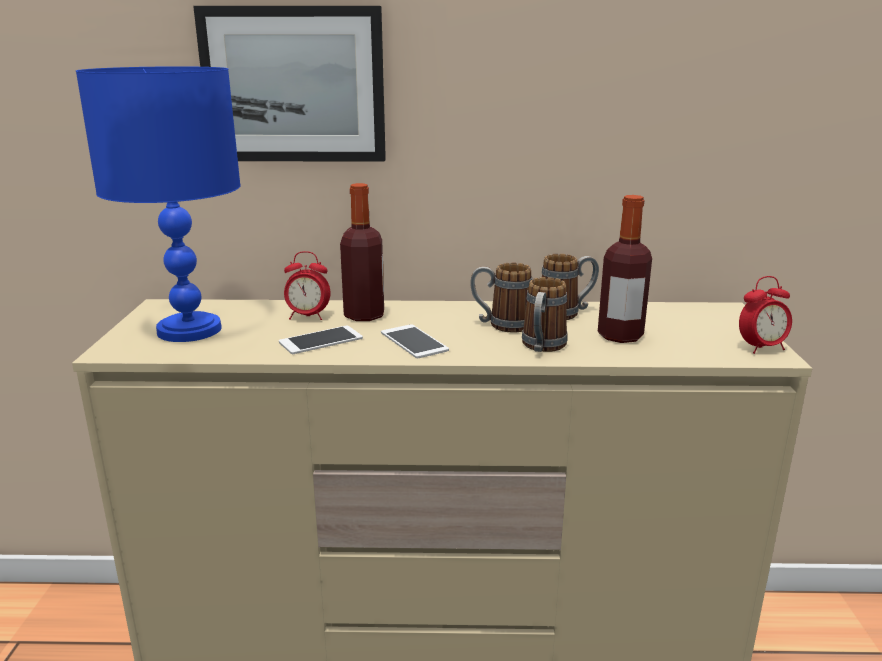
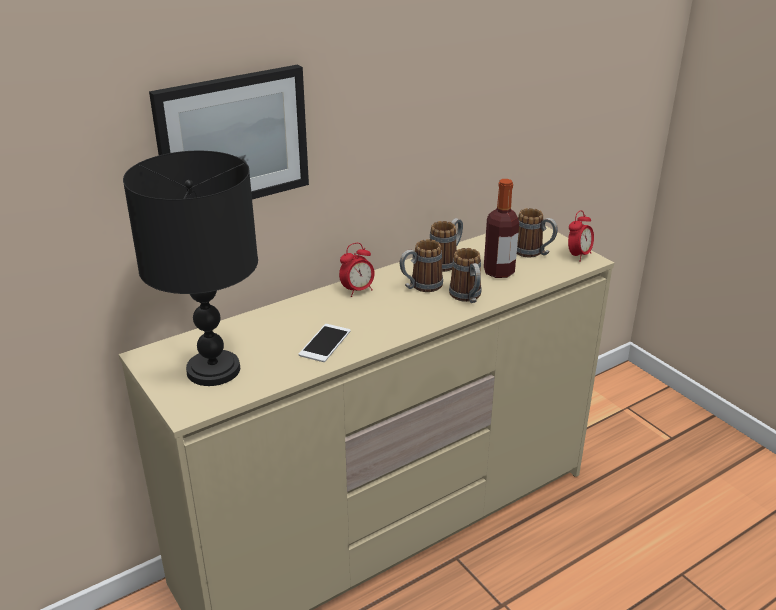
camera: 35 degrees left, 10 degrees up
(188, 329) = (212, 370): blue table lamp -> black table lamp
(307, 317) = (282, 325): alarm clock -> alarm clock (357, 290)
(364, 315) = (320, 310): bottle -> none
(414, 341) = (386, 321): phone -> none
(696, 331) = (533, 253): none -> mug

